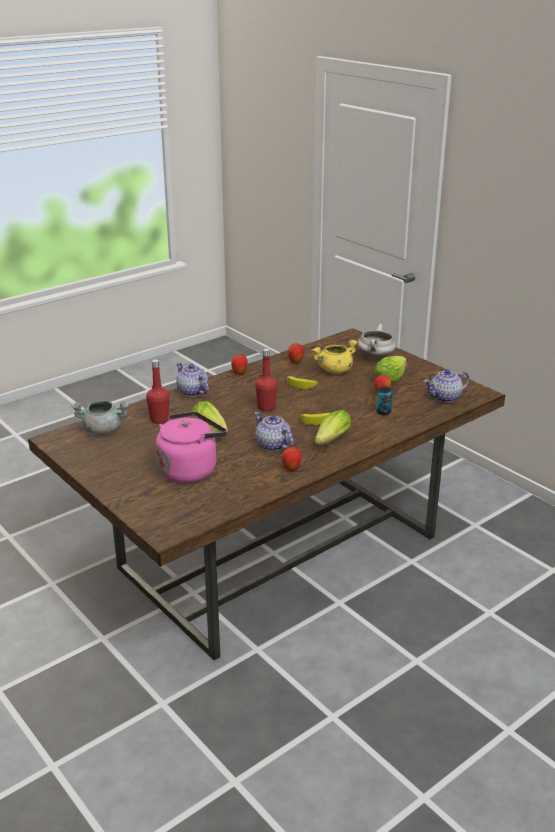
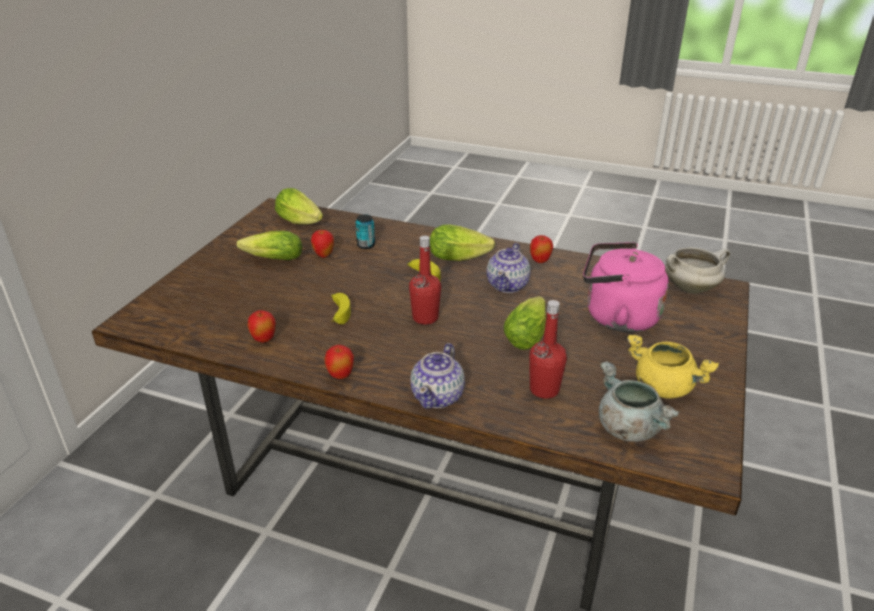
camera: 120 degrees left, 5 degrees up
(335, 370) = (274, 301): yellow cooking pot -> yellow cooking pot (664, 387)
(376, 357) = (209, 283): white cooking pot -> white cooking pot (691, 288)
(445, 397) = (301, 221): teapot -> lettuce

